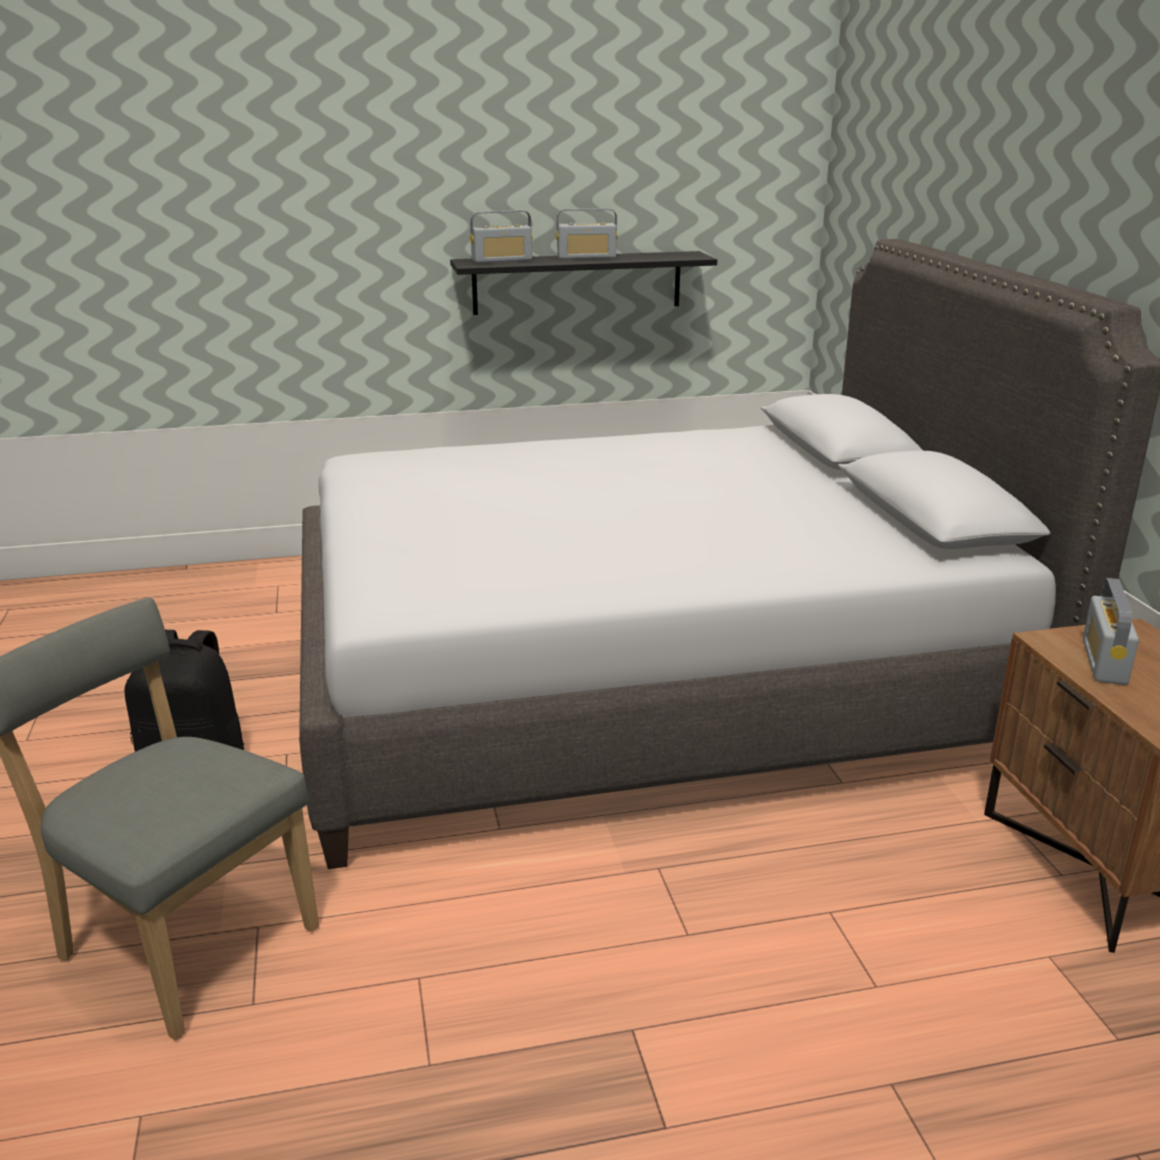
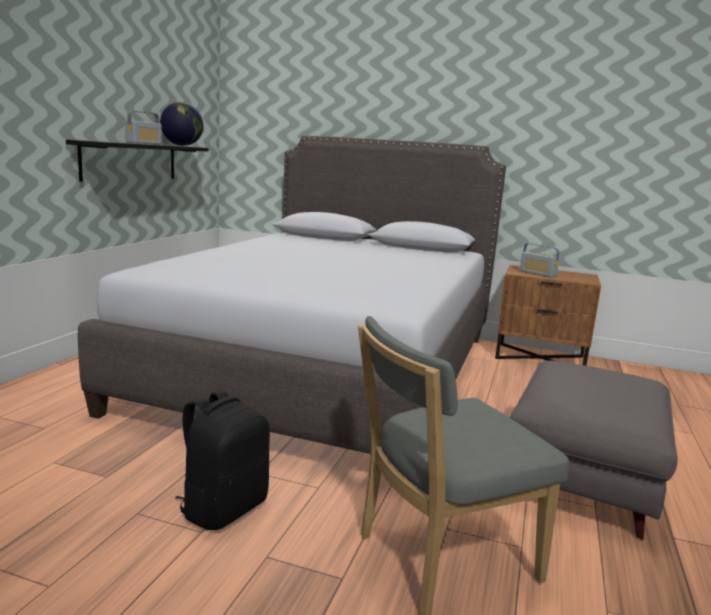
camera: 60 degrees left, 10 degrees down
(502, 260) = (105, 141): radio -> none
(516, 1031) = (580, 479): none -> grey ottoman
(672, 256) = (182, 145): none -> globe

